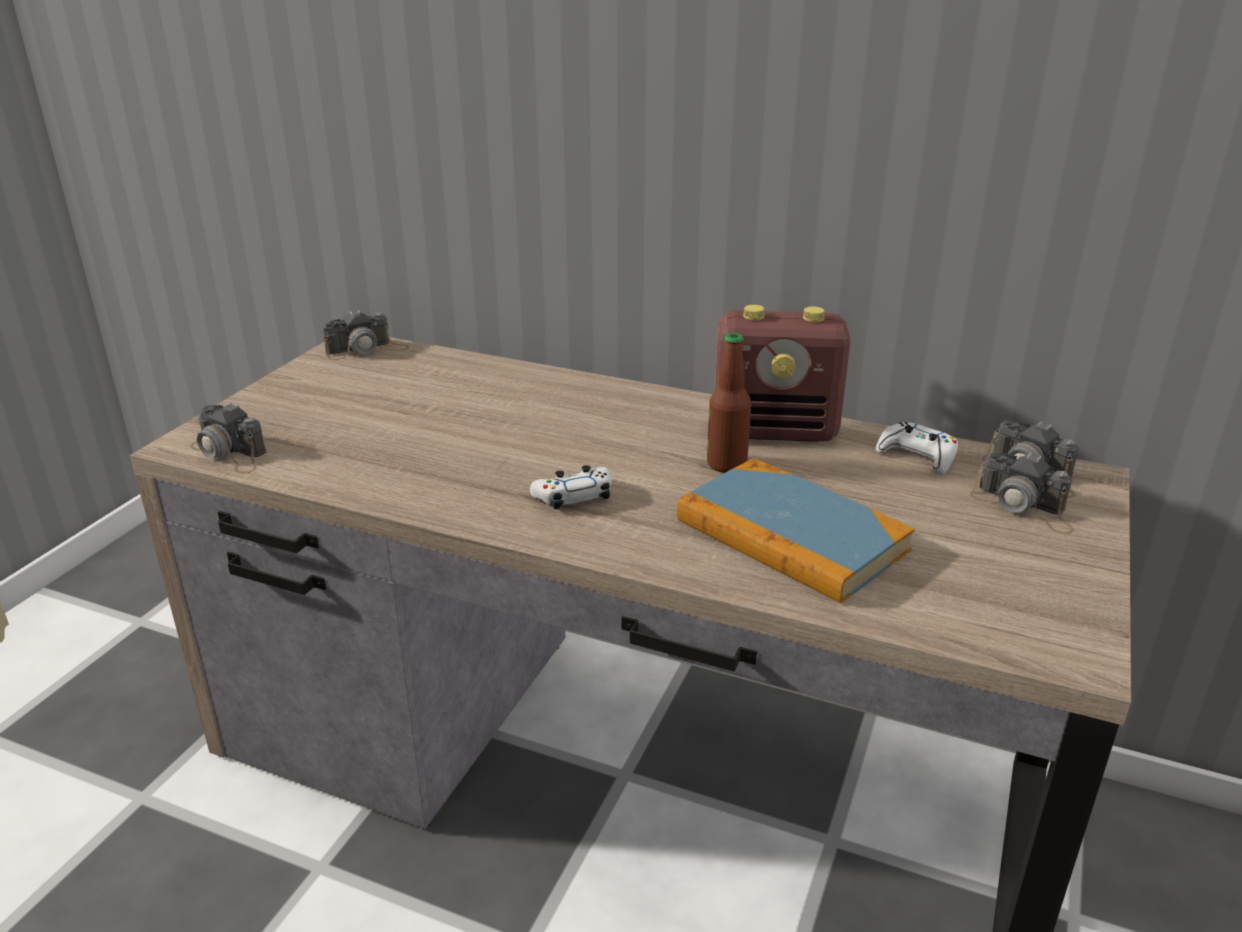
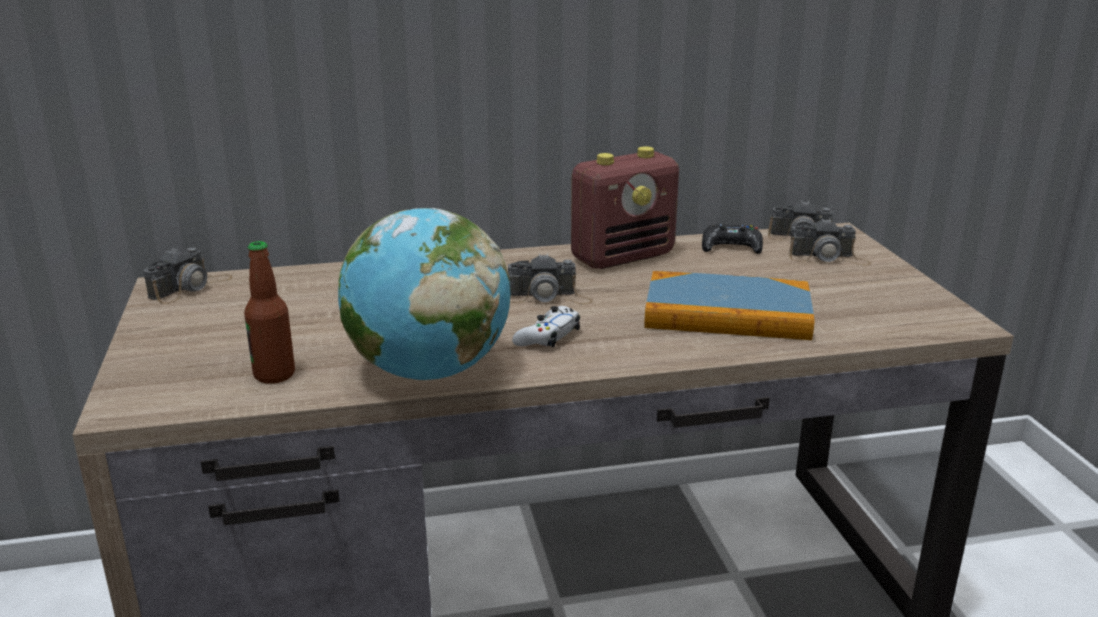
camera: 35 degrees left, 5 degrees down
(229, 453) = (187, 399): camera -> camera (548, 297)
(425, 494) = (428, 371): none -> globe
(726, 464) = (622, 285): bottle -> bottle (274, 375)
(917, 456) = (731, 247): white game controller -> black game controller

